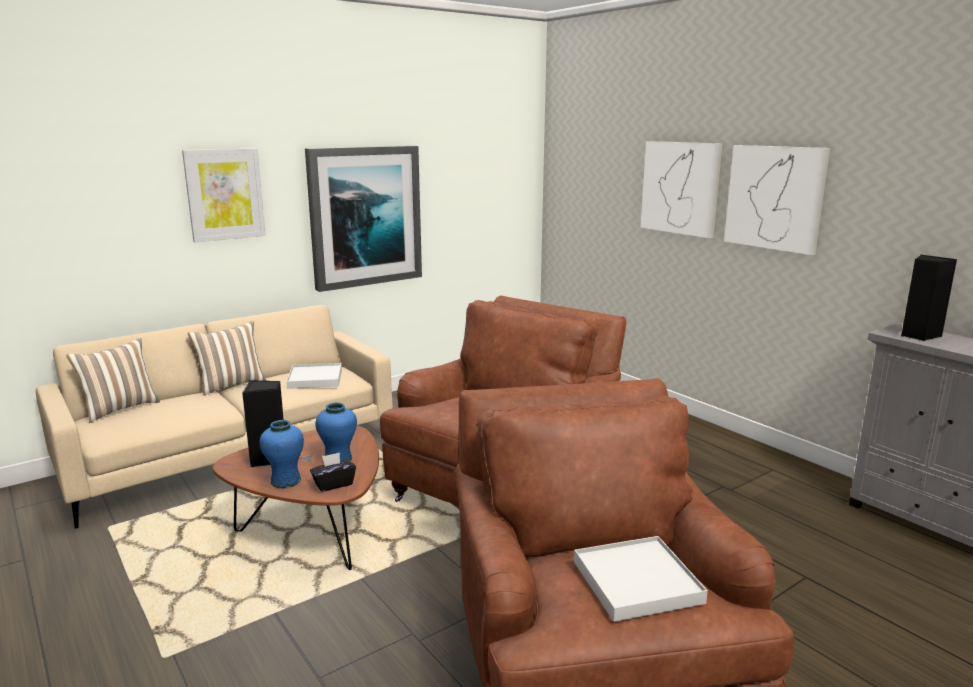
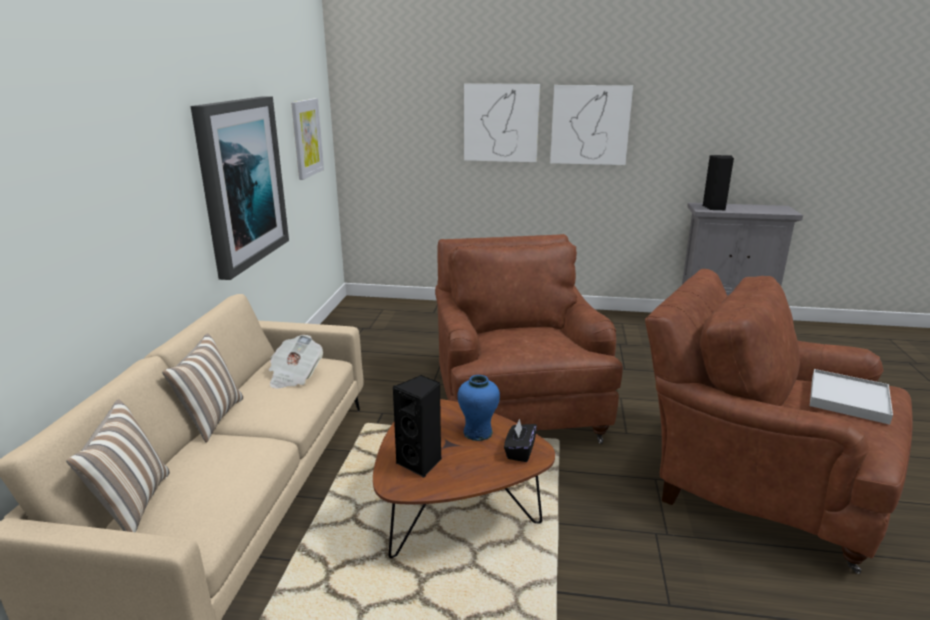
camera: 45 degrees left, 5 degrees up
(225, 194) = (133, 176): picture -> picture (307, 138)
(285, 481) = (480, 471): blue vase -> none
(315, 379) = (295, 376): white tray -> newspaper

